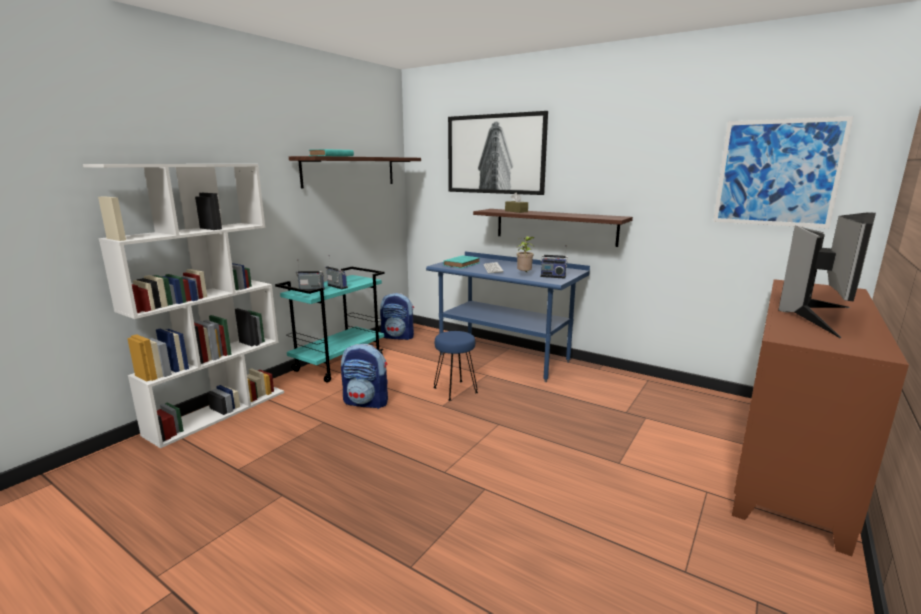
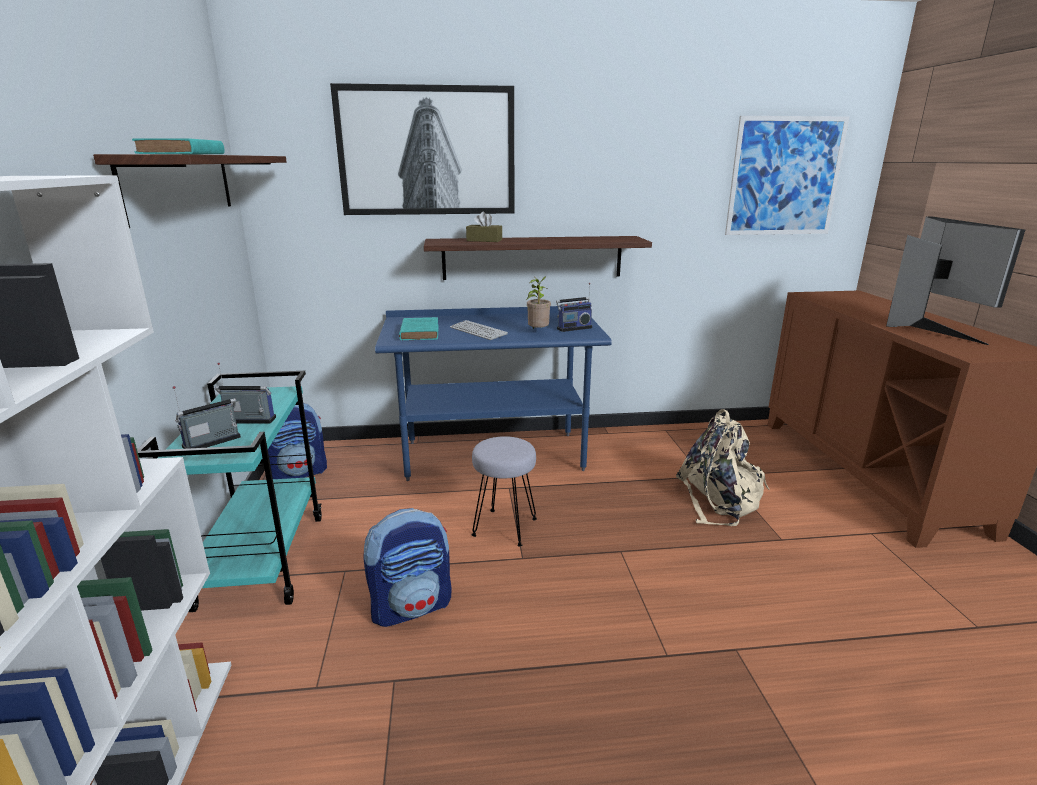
camera: 40 degrees left, 5 degrees up
(454, 390) = (504, 528): blue stool -> grey stool
(613, 427) = (719, 500): none -> beige backpack

